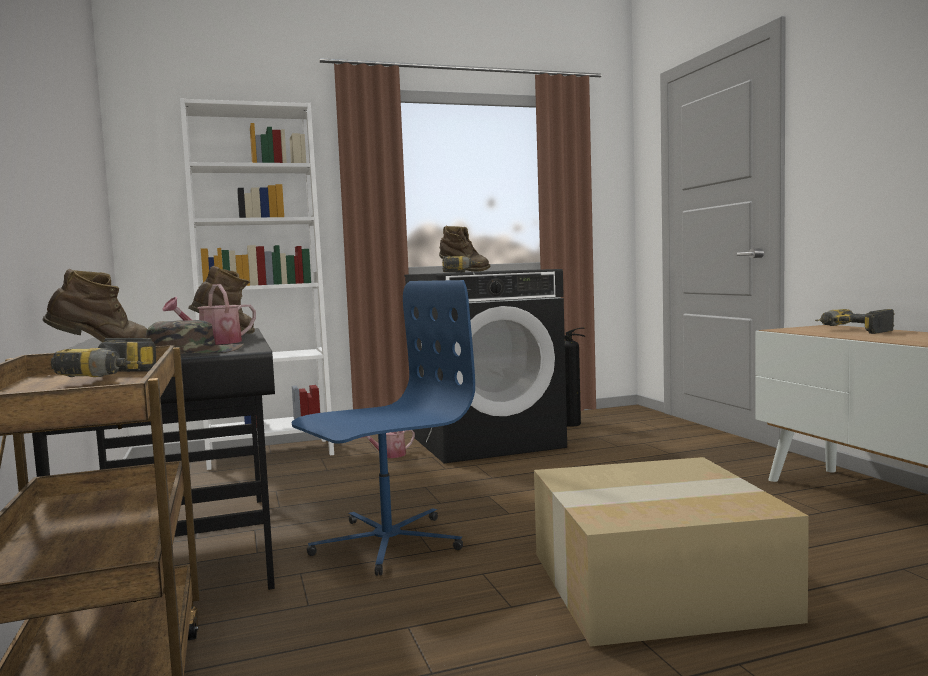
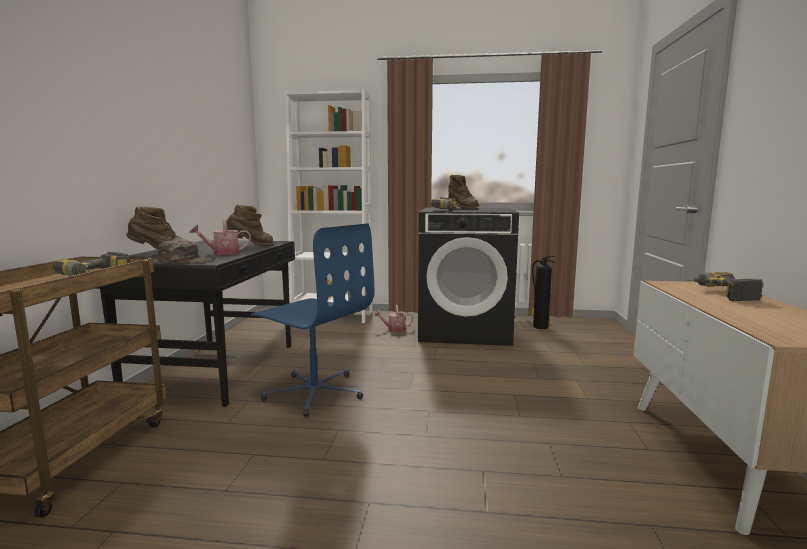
camera: 25 degrees right, 5 degrees up
(386, 543) = (314, 392): blue office chair -> blue office chair turned 45 degrees clockwise
(653, 586) = (428, 474): cardboard box -> none

